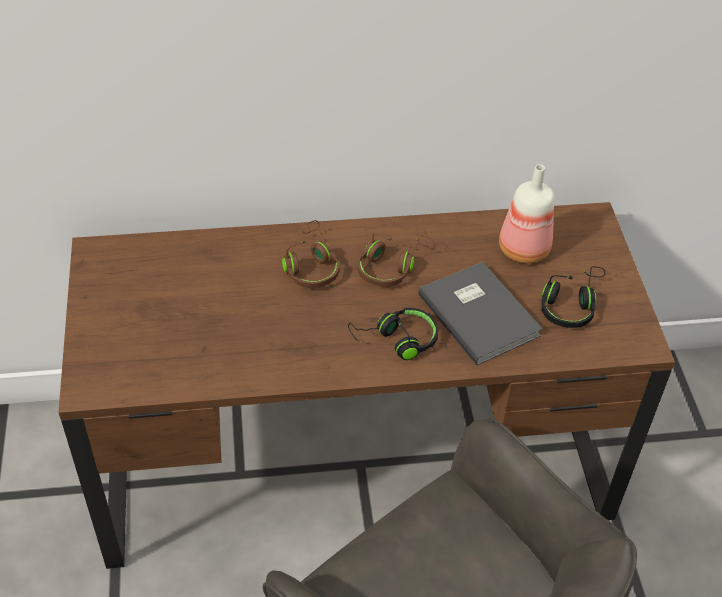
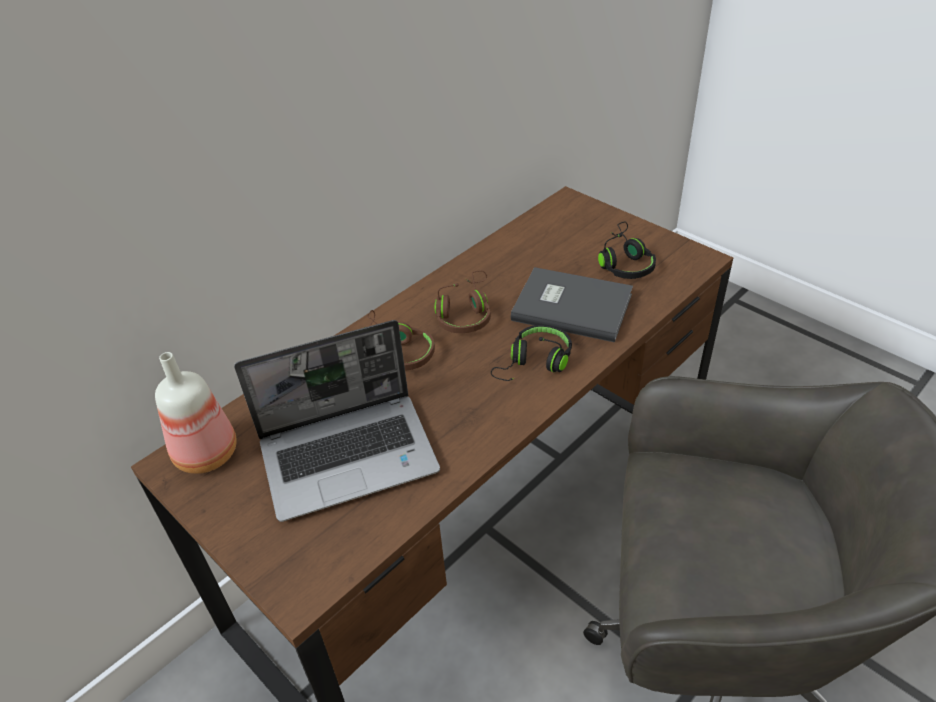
camera: 35 degrees left, 5 degrees down
(202, 321) = (350, 455): none -> laptop
(523, 251) = (548, 247): bottle -> bottle (207, 455)

